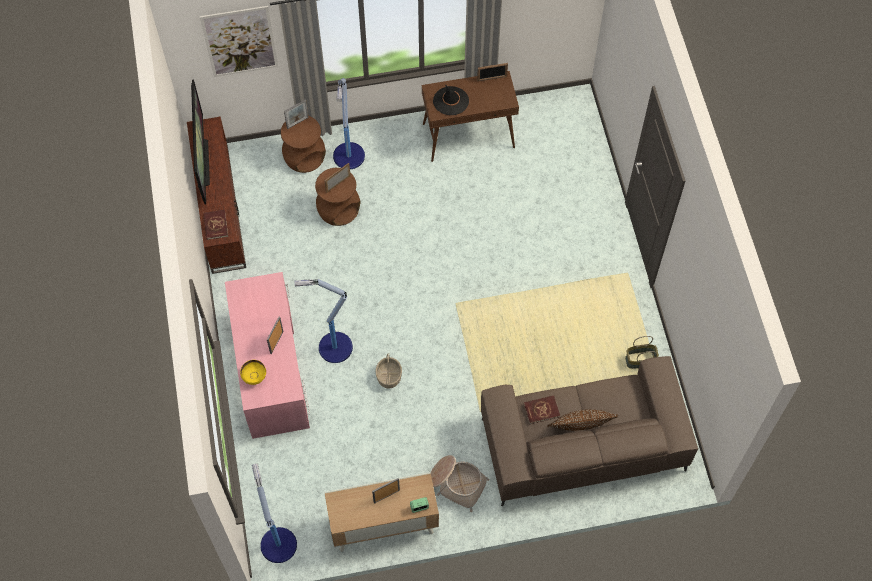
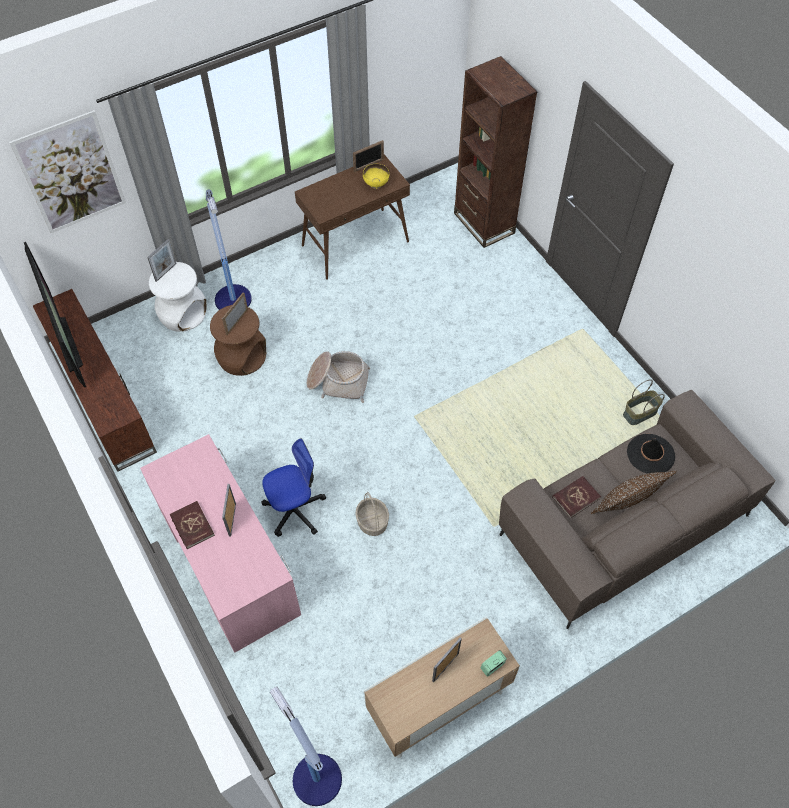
camera: 20 degrees left, 5 degrees down
(215, 225) = (106, 408): red book -> red book (192, 526)
(254, 377) = (219, 572): yellow bowl -> yellow bowl (376, 184)
(304, 156) = (182, 313): brown stool -> white stool
(334, 347) = (294, 509): floor lamp -> office chair
(451, 101) = (333, 198): black hat -> black hat (650, 454)
(456, 483) = (503, 620): basket -> basket (338, 381)
(587, 150) = (484, 223): none -> brown bookcase

